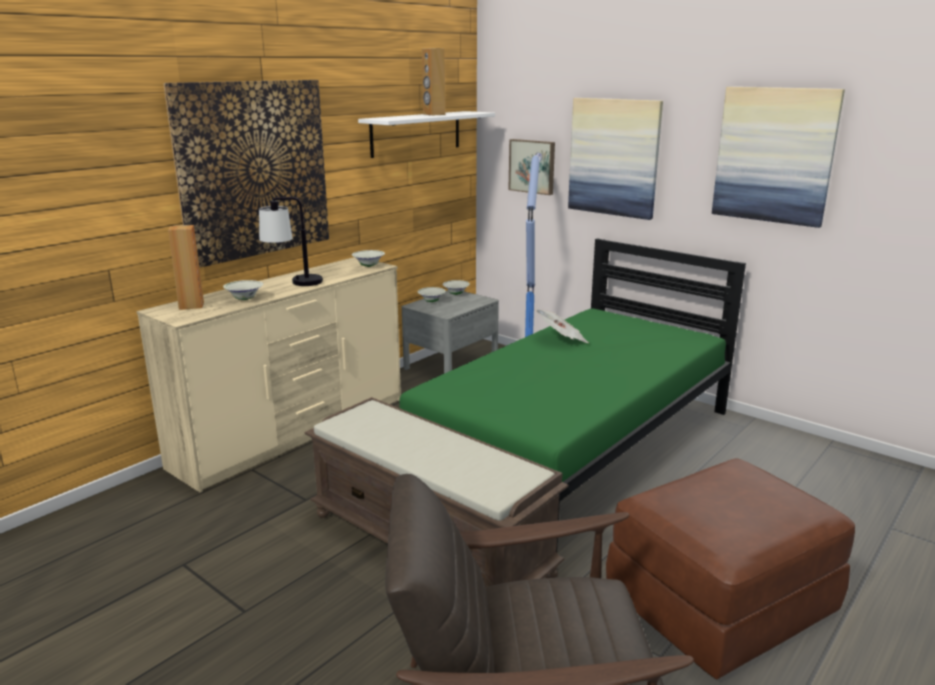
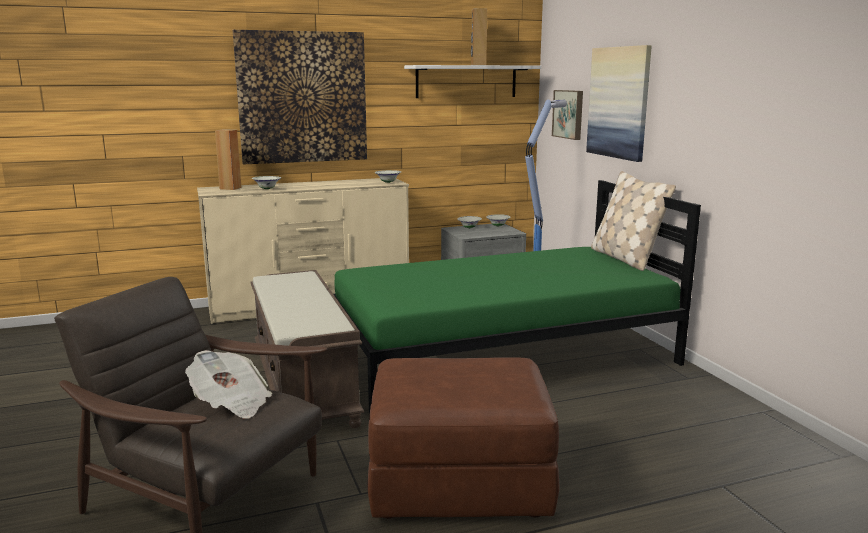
camera: 30 degrees right, 5 degrees down
(294, 285) = (314, 186): table lamp -> none
(561, 339) = (516, 260): newspaper -> newspaper (231, 403)
(647, 318) = (625, 258): none -> beige pillow
(774, 155) = (729, 93): picture -> none

